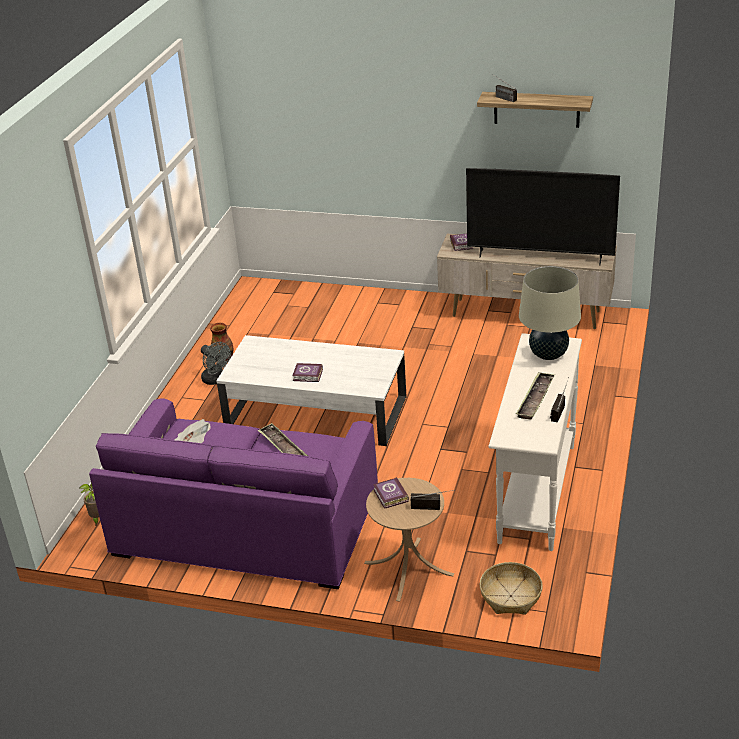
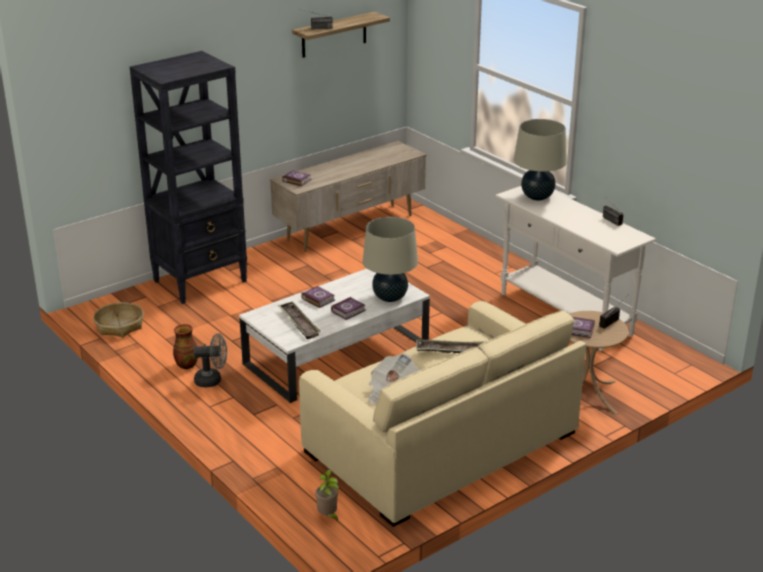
camera: 55 degrees left, 5 degrees down
(245, 524) = (441, 443): purple sofa -> beige sofa
(309, 353) = (318, 299): none -> book
(345, 301) = (201, 281): none -> black bookcase
(354, 382) = (390, 297): none -> beige table lamp
(510, 596) = (661, 370): basket -> basket (119, 326)
(535, 399) = (584, 220): tray -> tray (299, 323)
(540, 257) = (367, 165): television -> none

